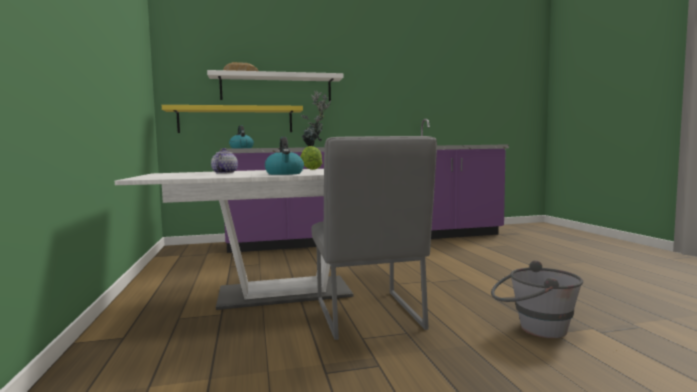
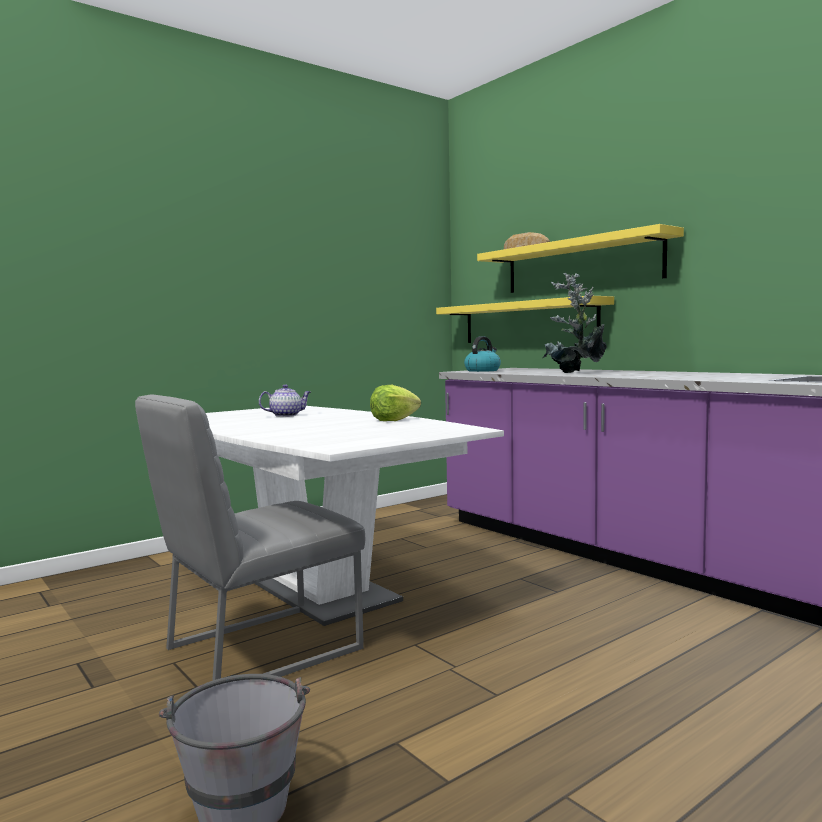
camera: 65 degrees right, 0 degrees up
(276, 88) = (580, 264): white shelf -> yellow shelf
(285, 174) = (253, 428): kettle -> none

